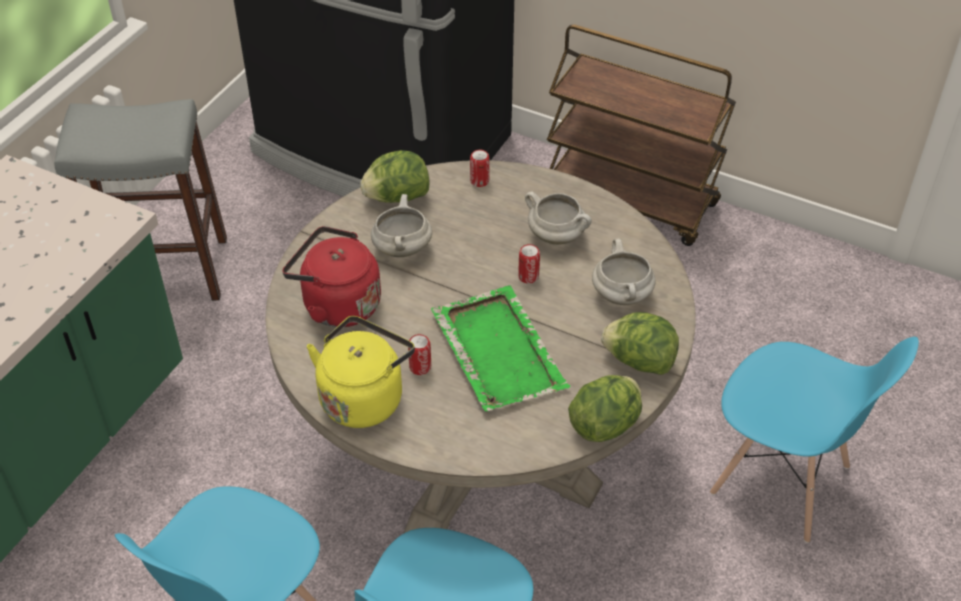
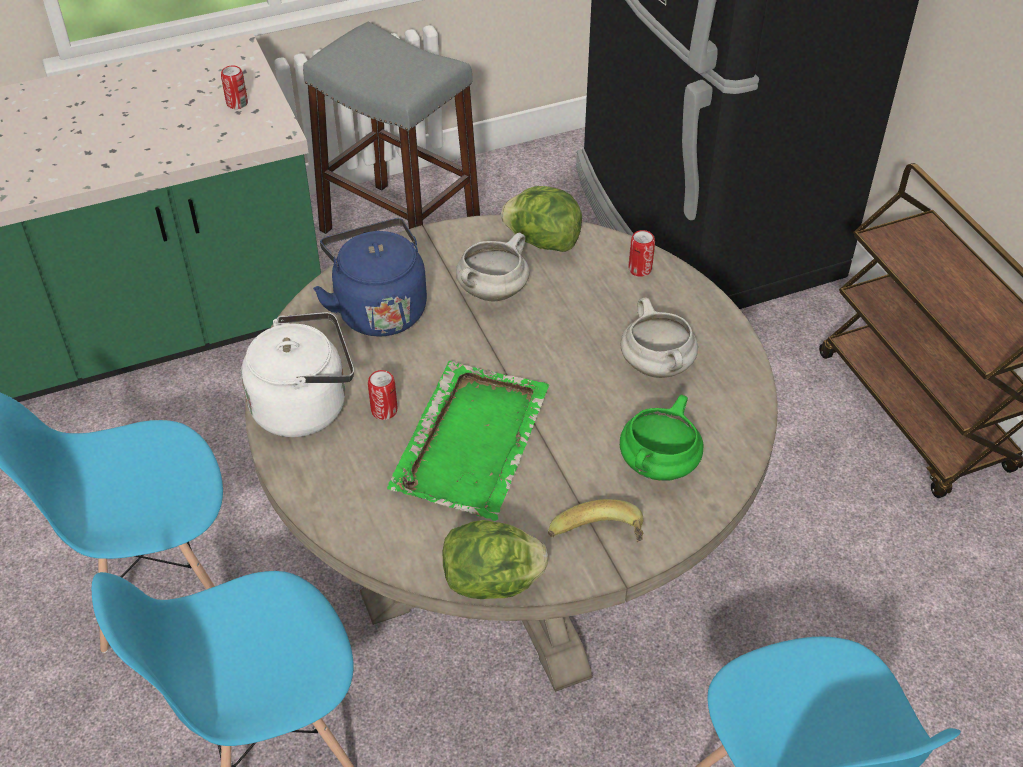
camera: 40 degrees right, 0 degrees up
(337, 304) = (378, 308): red kettle -> blue kettle
(364, 397) = (306, 406): yellow kettle -> white kettle
(528, 276) = (583, 389): can -> can (237, 103)
(622, 296) = (658, 466): white cooking pot -> green cooking pot
(639, 361) = (599, 543): lettuce -> banana

